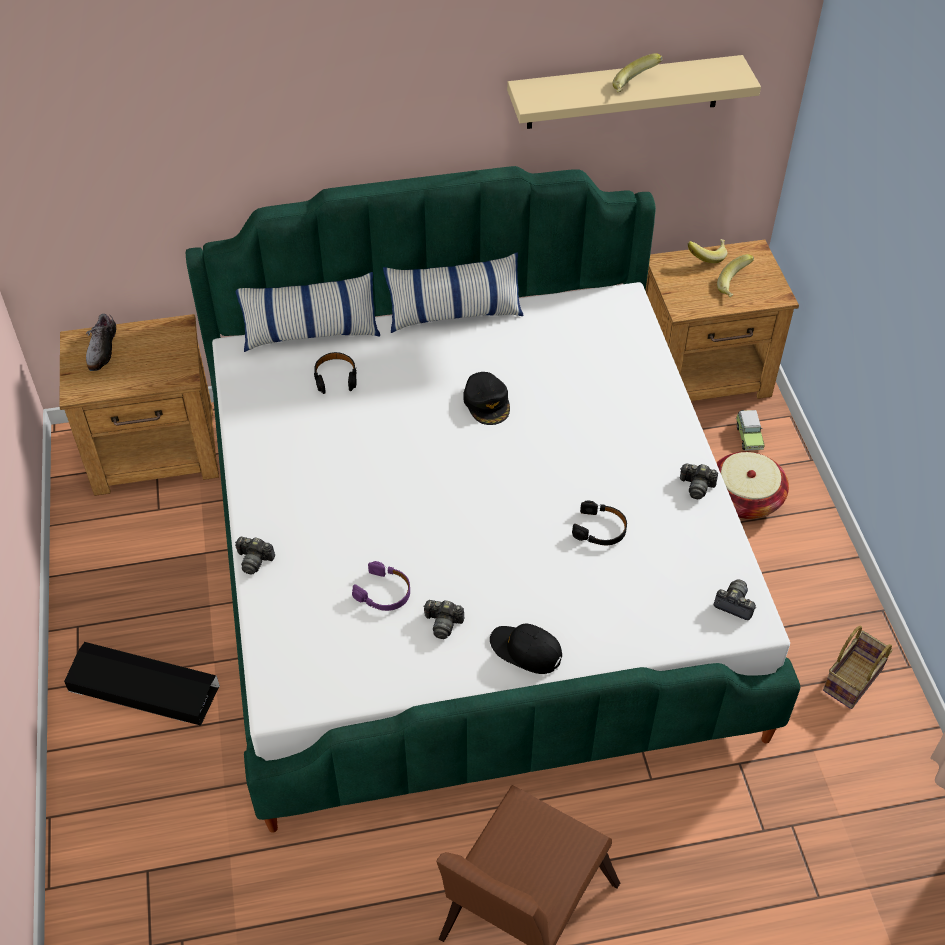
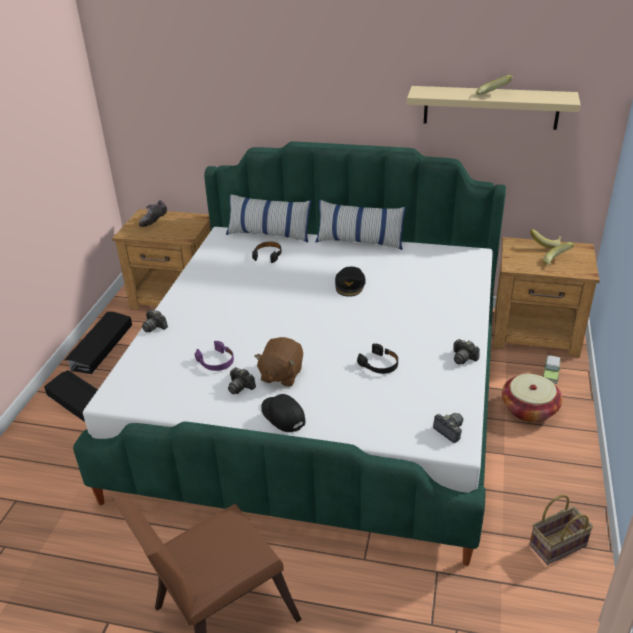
camera: 25 degrees right, 15 degrees down
(94, 579) = (100, 347): none -> black storage box
(484, 586) = (281, 375): none -> brown plush toy

